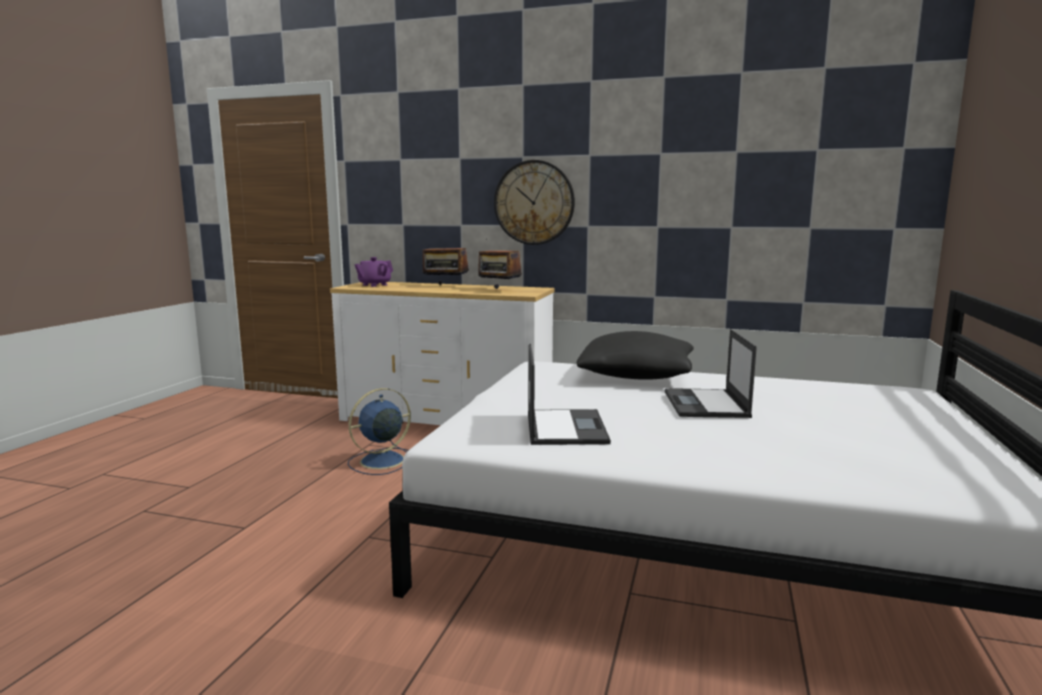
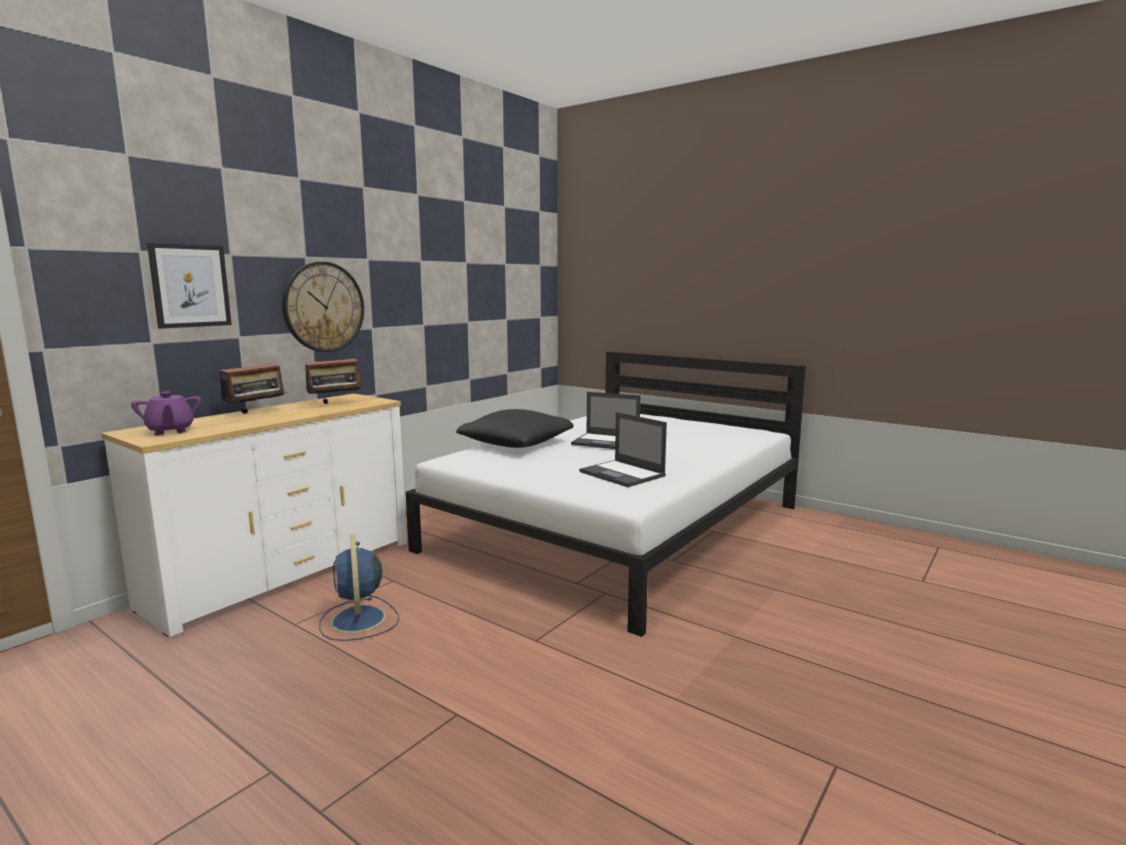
camera: 70 degrees left, 0 degrees up
(427, 183) = (190, 286): none -> picture
(565, 427) = (623, 474): laptop -> laptop turned 150 degrees counterclockwise

